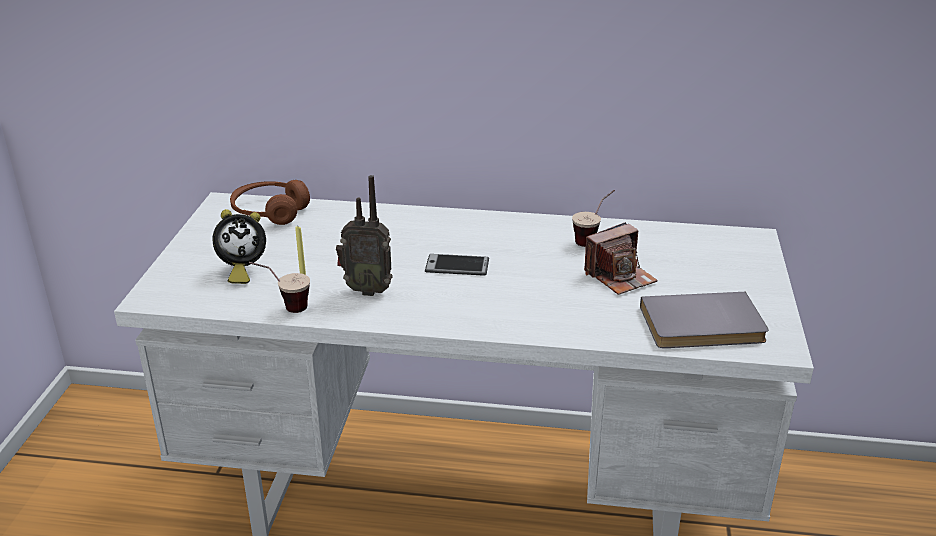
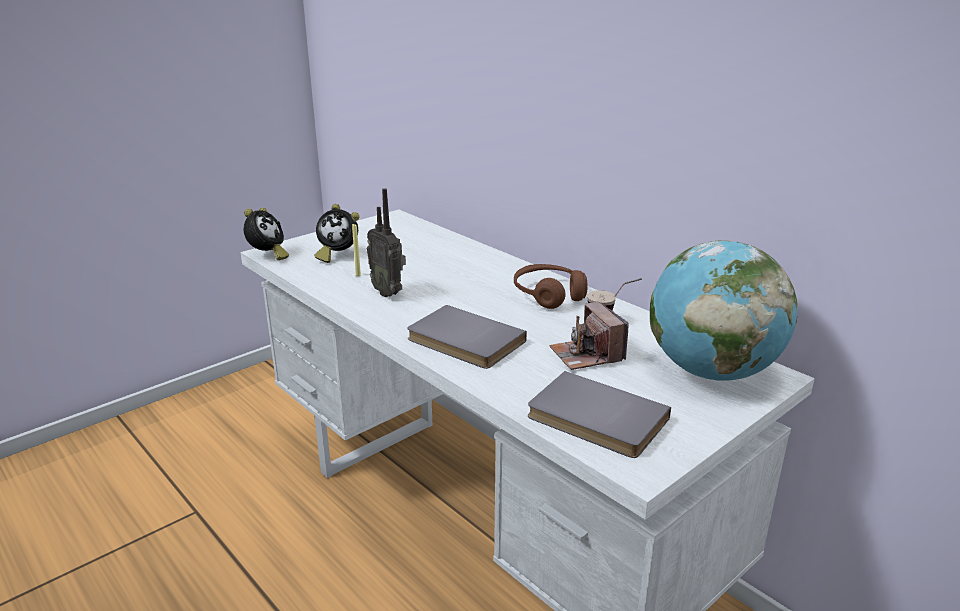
camera: 40 degrees right, 5 degrees down
(160, 302) = (267, 256): none -> alarm clock
(270, 212) = (411, 230): brown headphones -> brown headphones (548, 295)
(283, 307) = (323, 283): cup -> none
(457, 266) = (472, 301): phone -> none
(513, 308) = (463, 342): none -> grey book
(620, 276) = (586, 355): camera -> camera turned 60 degrees clockwise
(715, 252) = (711, 371): none -> globe

